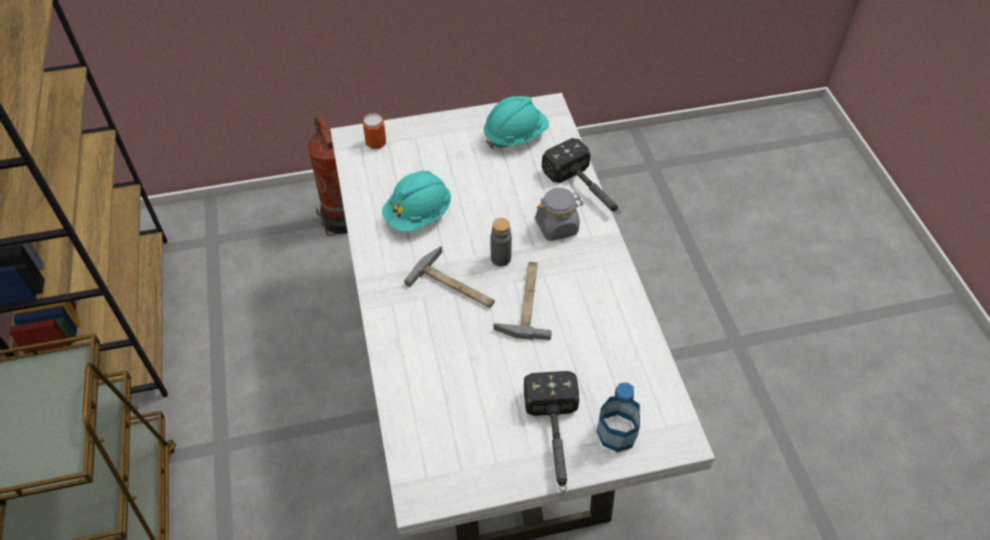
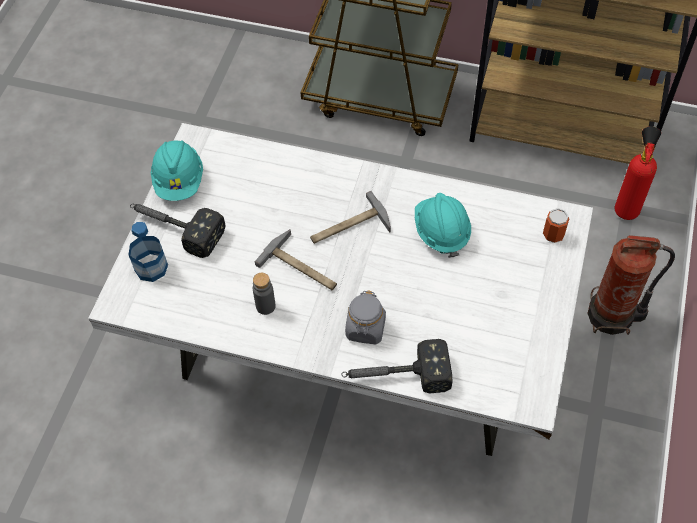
camera: 120 degrees right, 5 degrees up
(212, 241) = (627, 207): none -> fire extinguisher
(500, 258) = (356, 270): grey bottle -> grey bottle (265, 306)
(515, 135) = (505, 352): turquoise hard hat -> turquoise hard hat (179, 181)

